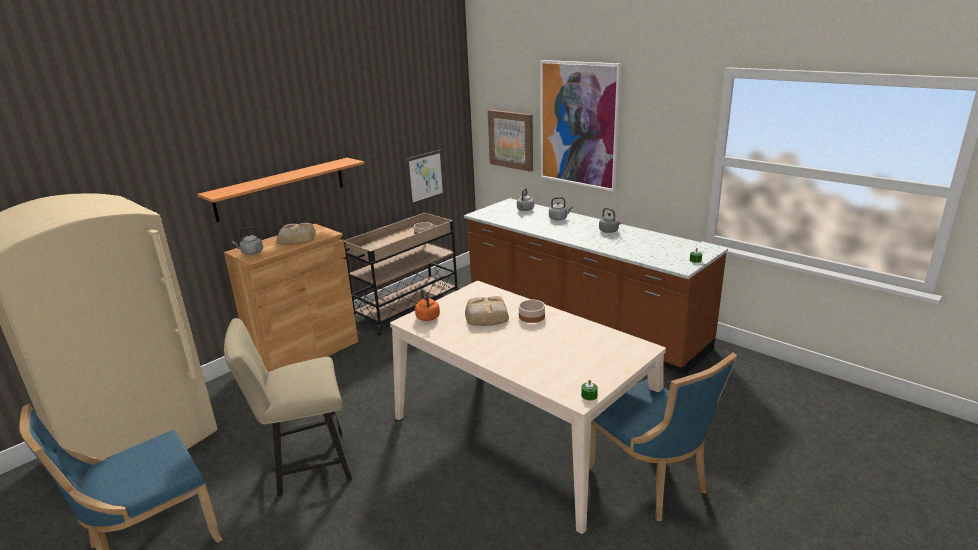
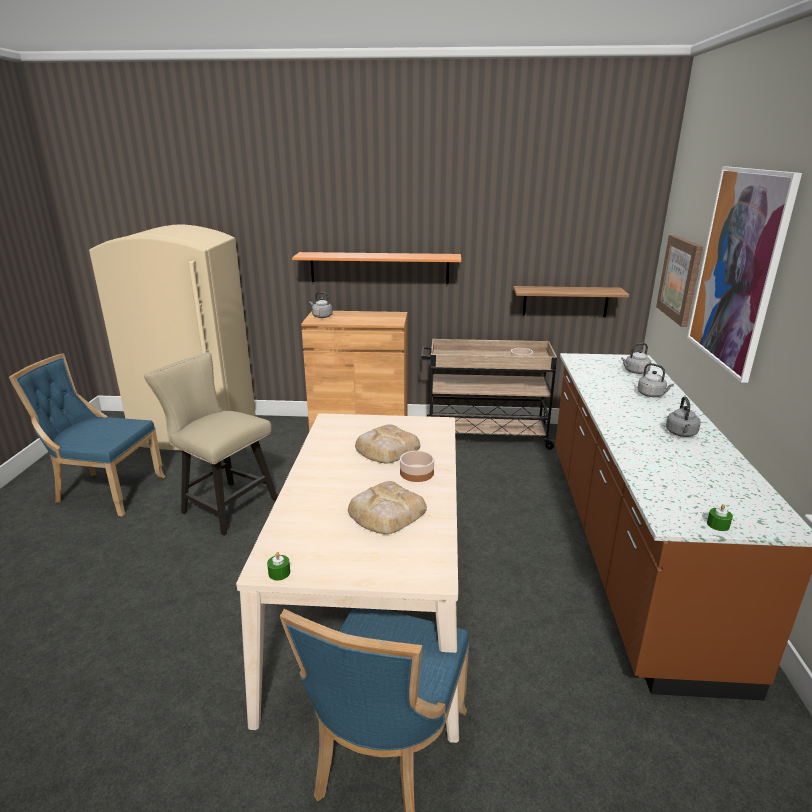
camera: 50 degrees right, 0 degrees up
(296, 238) = (368, 317): bread -> bread (385, 513)
(425, 177) = (565, 301): picture -> shelf
(428, 318) = (346, 425): orange kettle -> none

